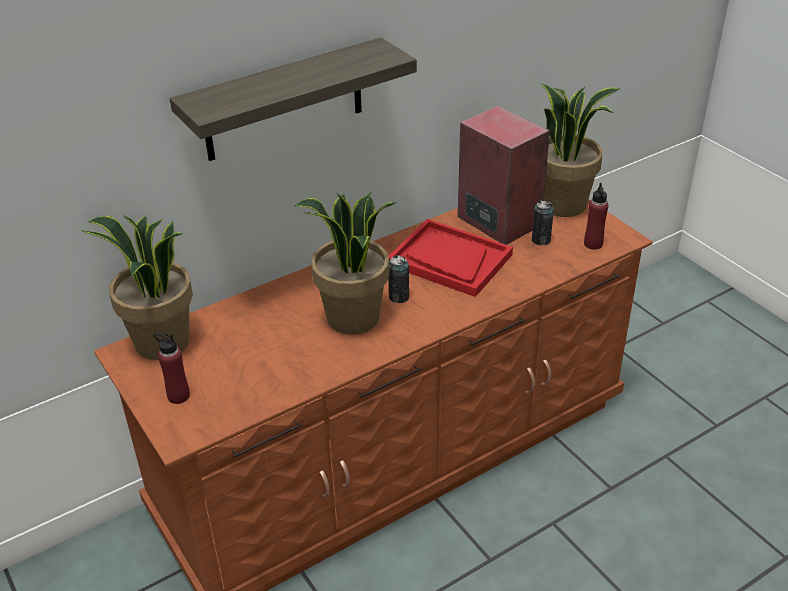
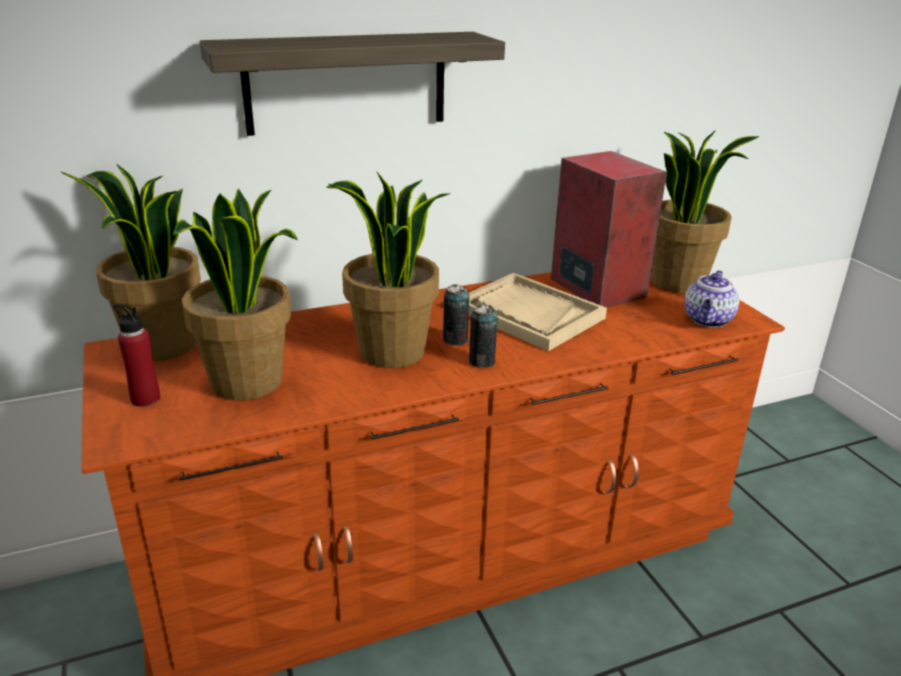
camera: 10 degrees right, 10 degrees down
(251, 367) = (248, 382): none -> potted plant
(449, 260) = (528, 314): red tray -> beige tray
(541, 240) = (644, 309): can -> can (482, 362)
(593, 244) = (708, 320): red bottle -> teapot

